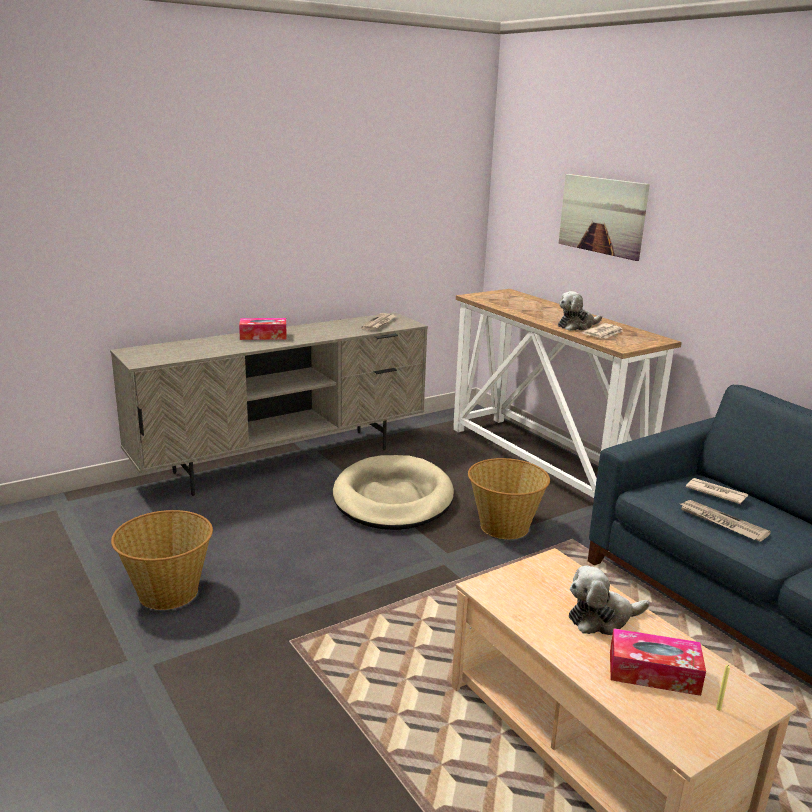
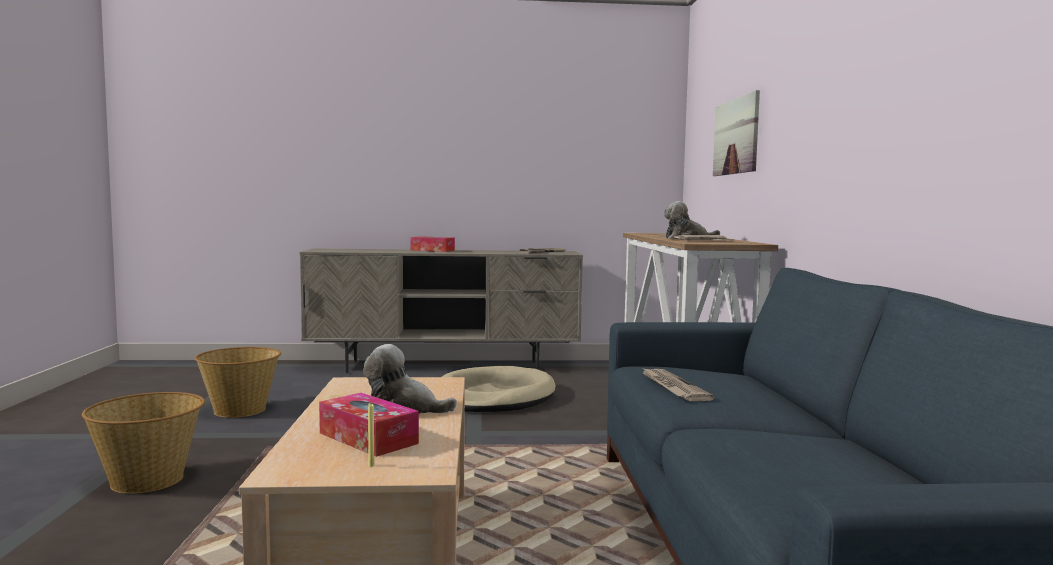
camera: 30 degrees right, 15 degrees down
(504, 526) = (564, 426): basket -> basket (149, 480)
(715, 493) = (716, 375): newspaper -> none

